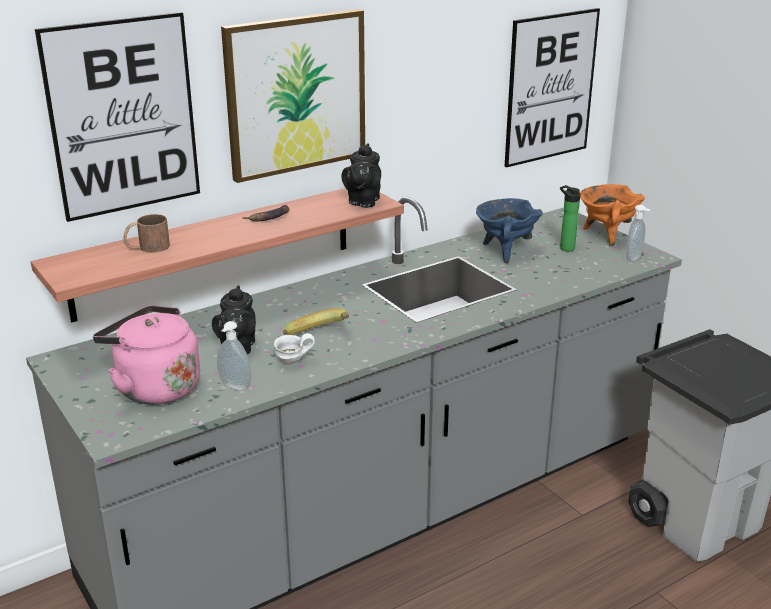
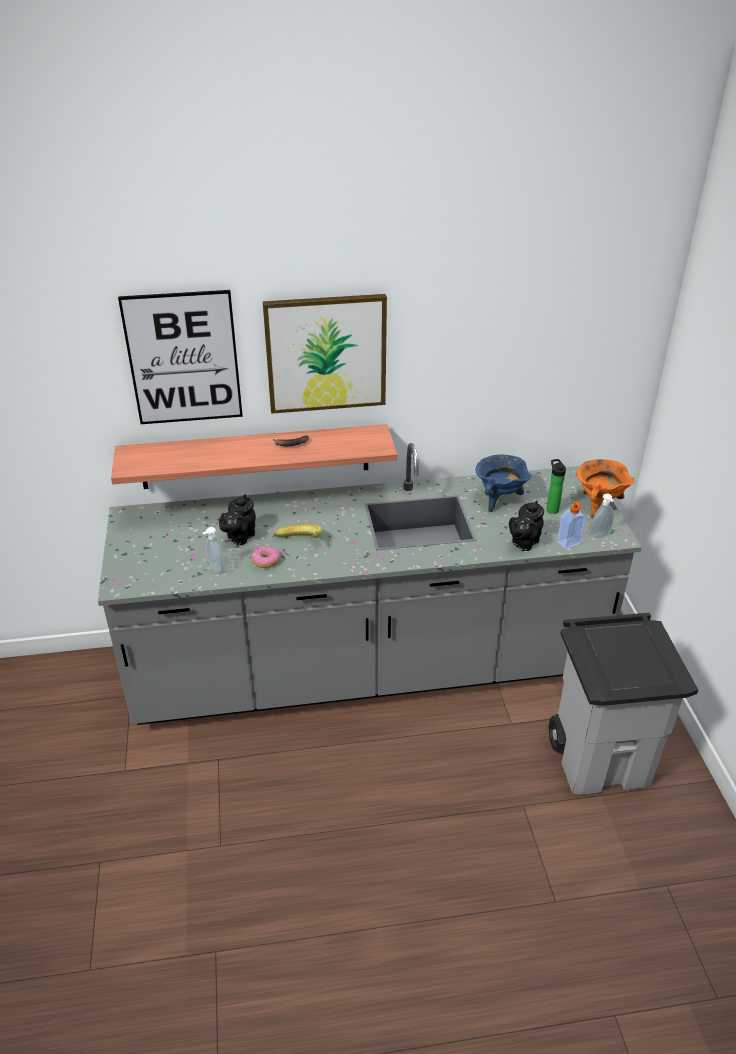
camera: 25 degrees right, 10 degrees up
(147, 248) = (191, 452): brown mug -> none
(154, 387) = (167, 555): pink kettle -> none
(293, 363) = (266, 561): white mug -> donut
(363, 202) = (369, 444): black teapot -> black teapot (523, 543)
(550, 87) = (582, 366): picture -> none
(612, 271) = (569, 543): none -> soap dispenser

